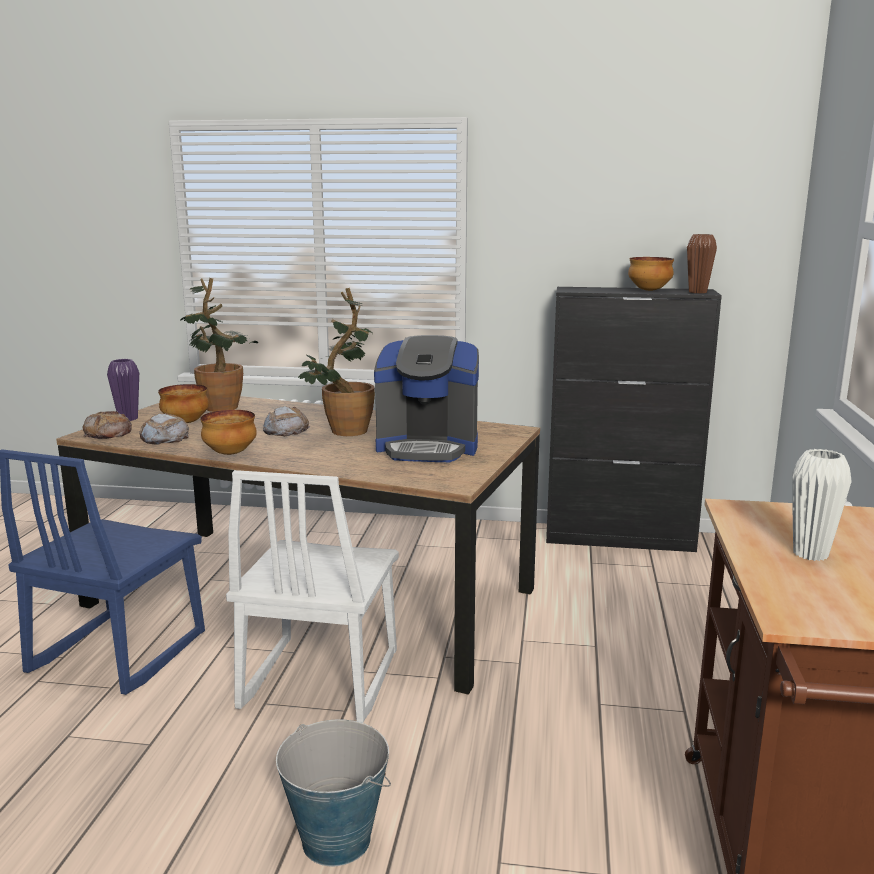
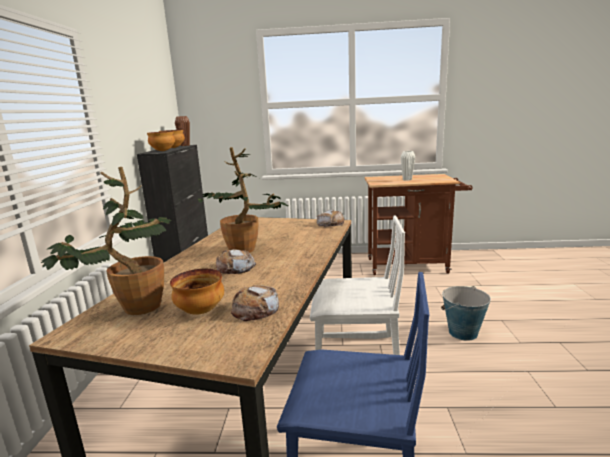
camera: 95 degrees left, 0 degrees up
(108, 432) = (233, 346): bread -> bread (330, 223)
(128, 418) = (169, 352): purple vase -> none
(229, 453) = (300, 274): bowl -> bowl (163, 151)
(428, 447) = (278, 231): coffee machine -> none

